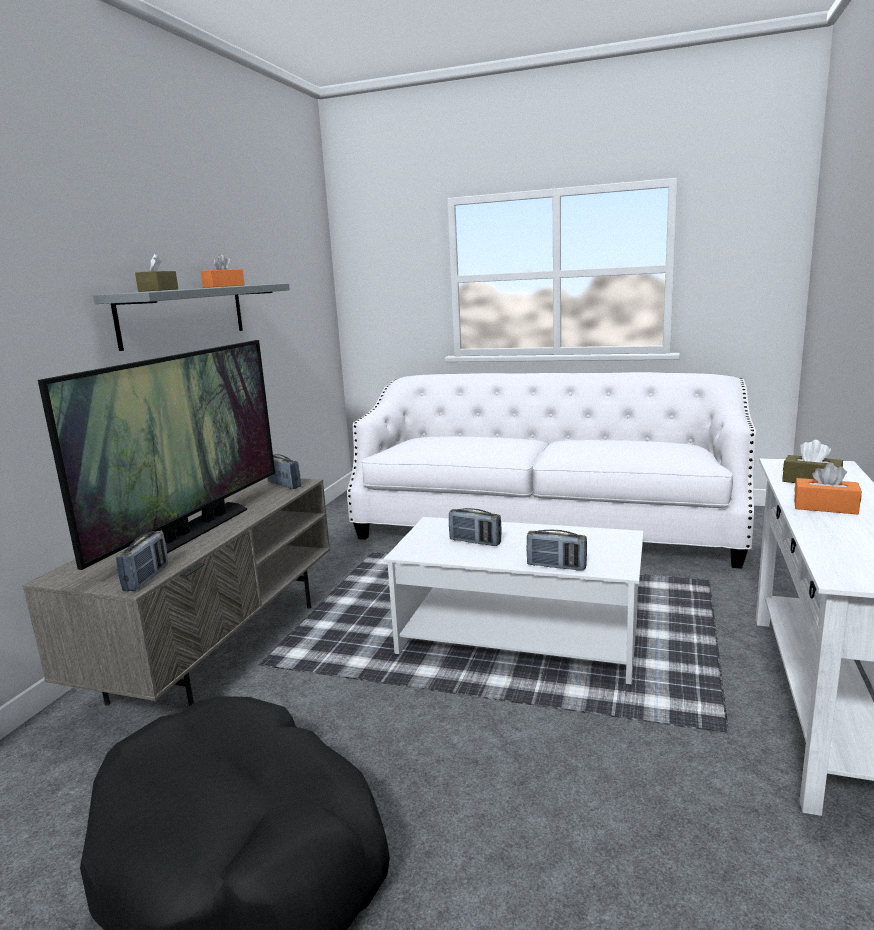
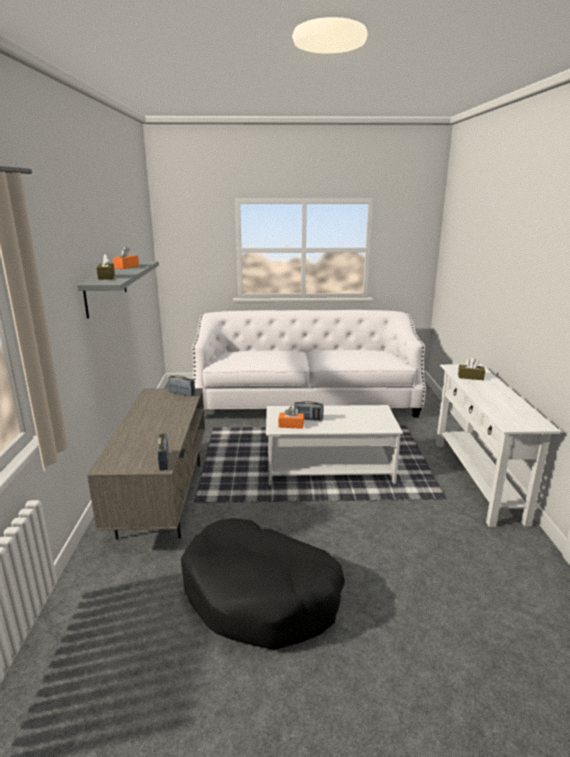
camera: 20 degrees left, 5 degrees up
(193, 531) = (158, 429): television -> none
(556, 566) = (359, 429): radio -> none
(825, 507) = (484, 391): orange tissue box -> orange tissue box (291, 425)

